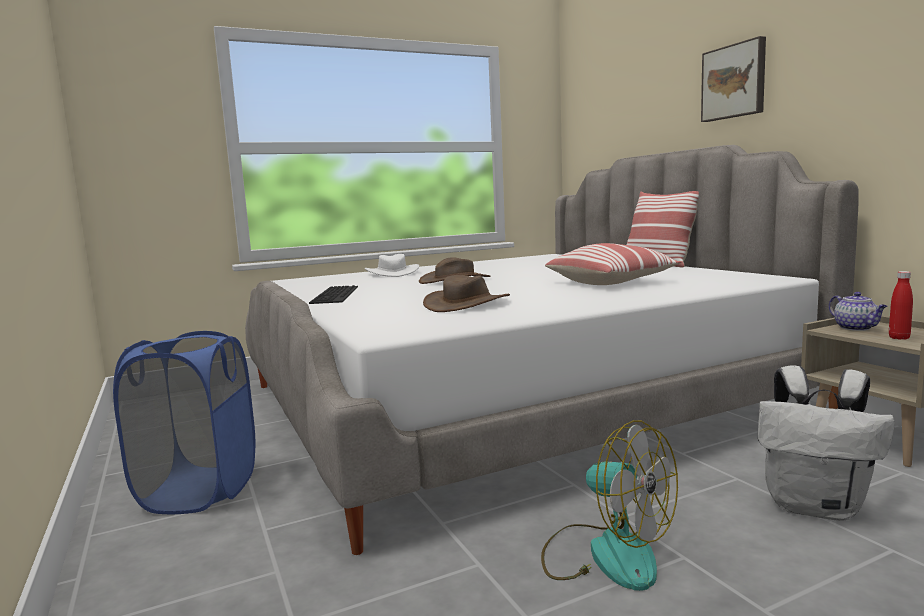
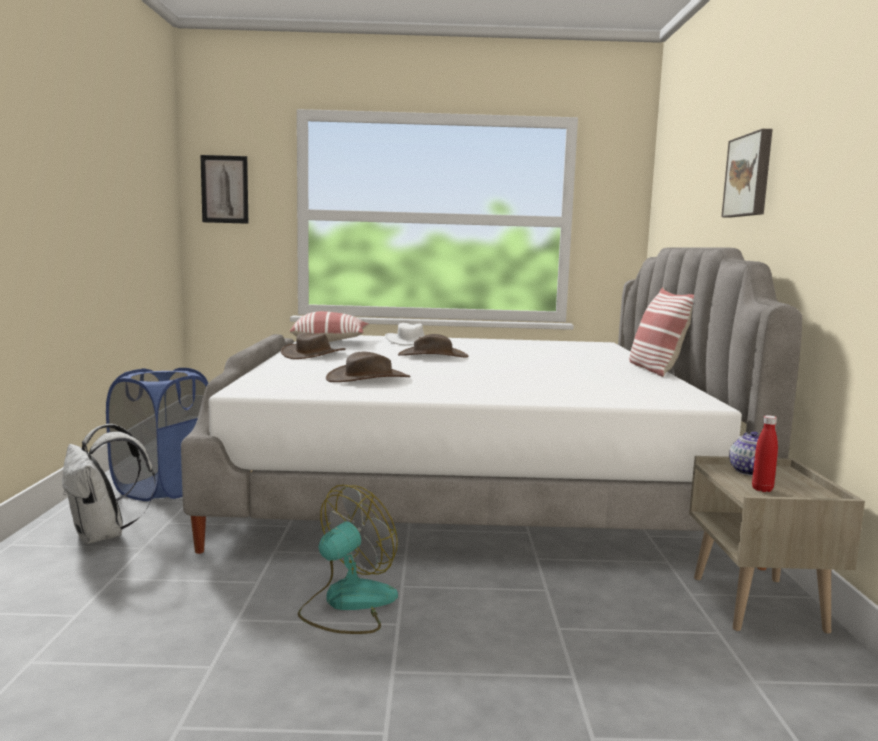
camera: 25 degrees right, 0 degrees up
(130, 121) = (224, 189): none -> picture
(337, 295) = (314, 354): keyboard -> brown hat
(606, 554) = (347, 604): fan -> fan turned 120 degrees counterclockwise
(611, 282) = (541, 380): pillow -> pillow (331, 341)
(815, 506) = (572, 629): white backpack -> white backpack (103, 535)

